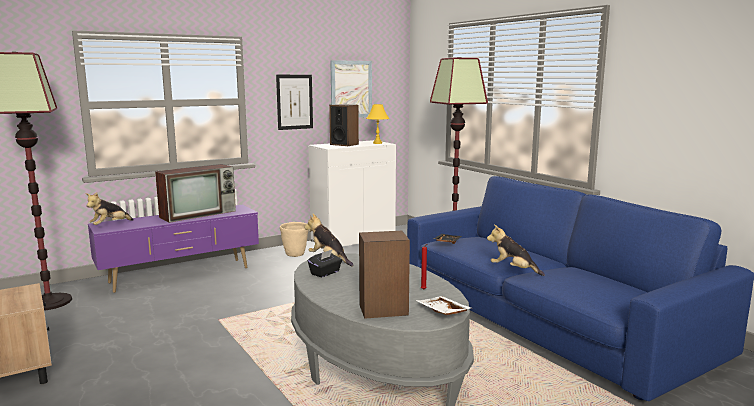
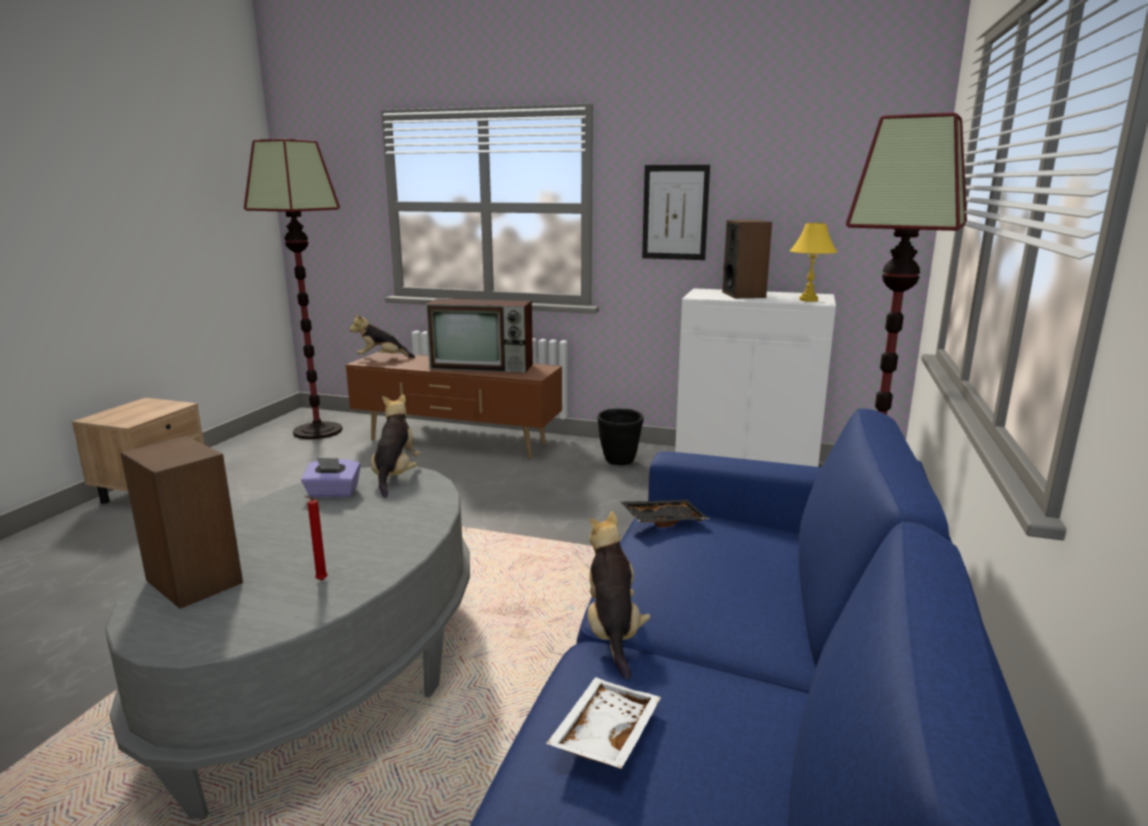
camera: 50 degrees right, 5 degrees up
(181, 275) = (457, 443): purple tv stand -> brown tv stand
(295, 255) = (619, 461): beige planter -> black planter
(325, 273) = (333, 493): black tissue box -> purple tissue box
(351, 89) = (792, 193): picture -> none
(441, 312) = (210, 632): white tray -> white tray (604, 734)

